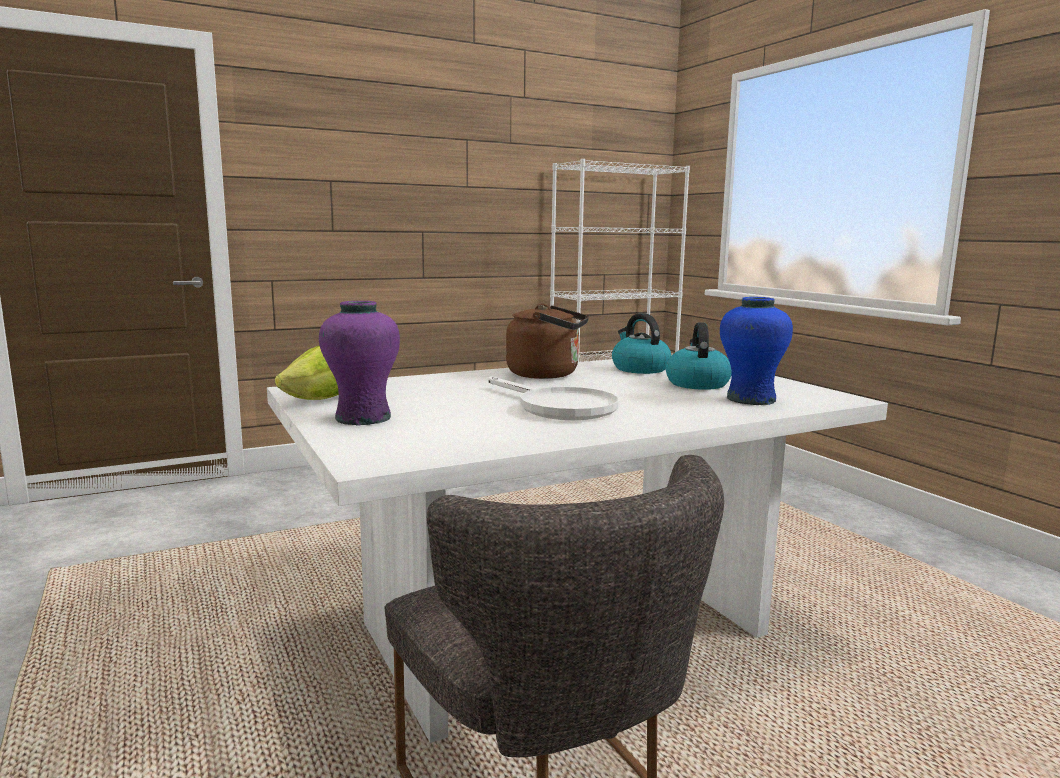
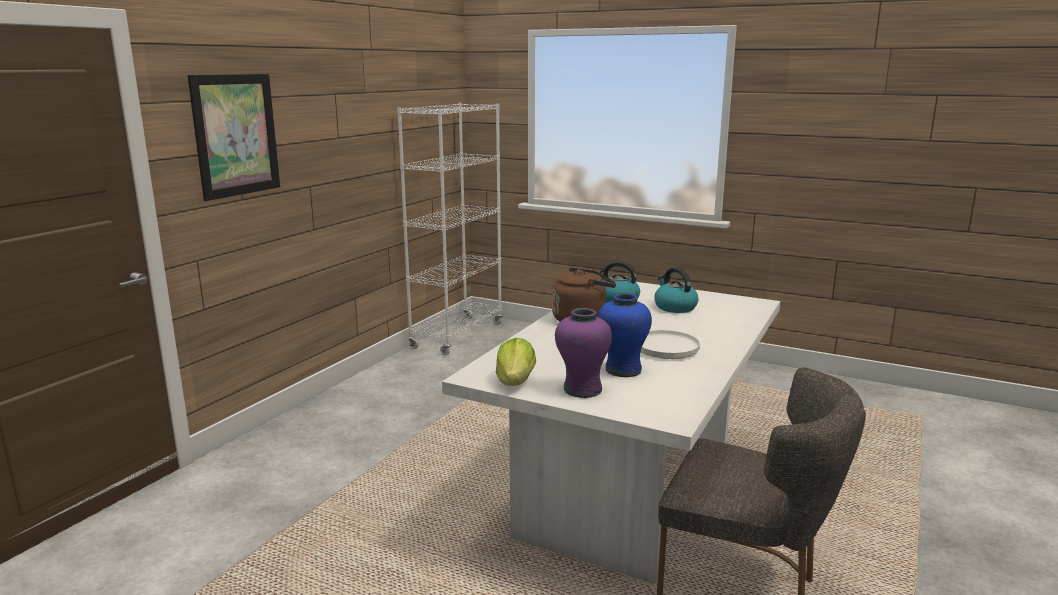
camera: 35 degrees left, 5 degrees up
(328, 165) = (236, 135): none -> picture
(750, 399) = (725, 315): blue vase -> blue vase (623, 370)

